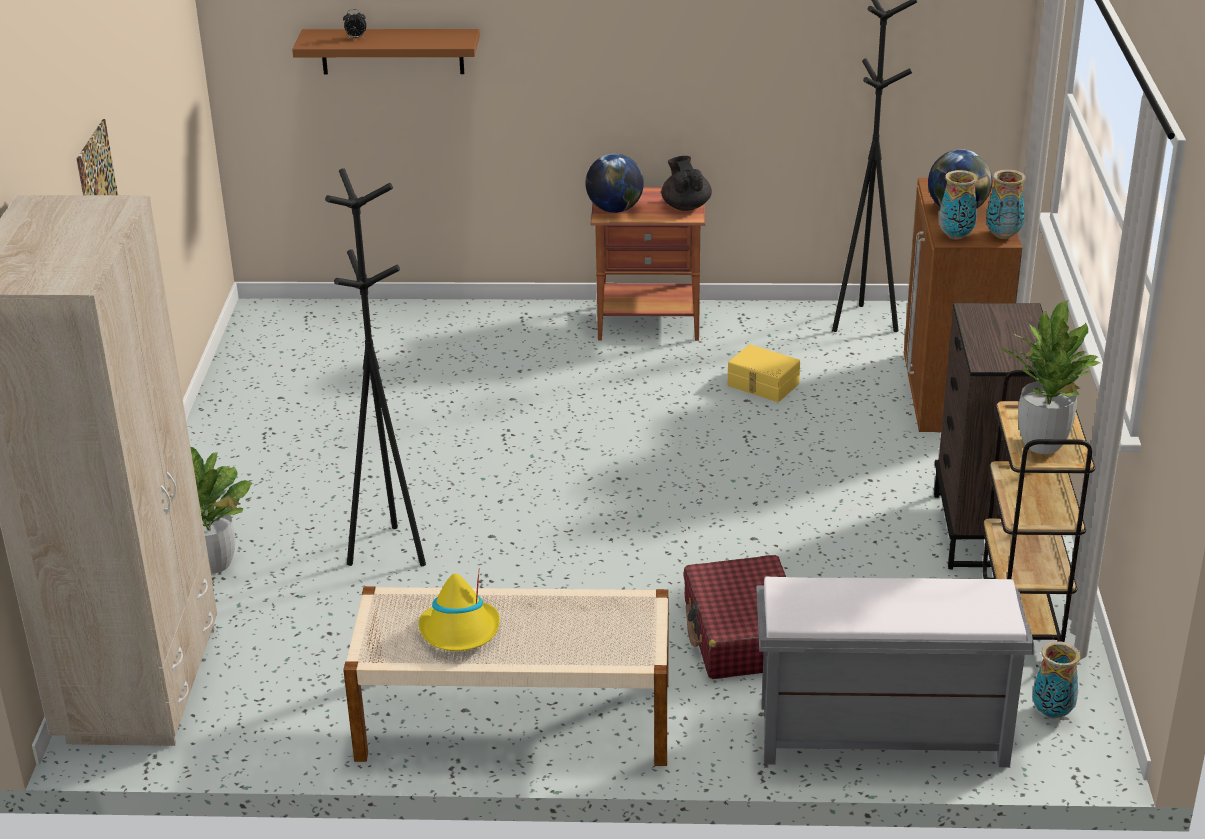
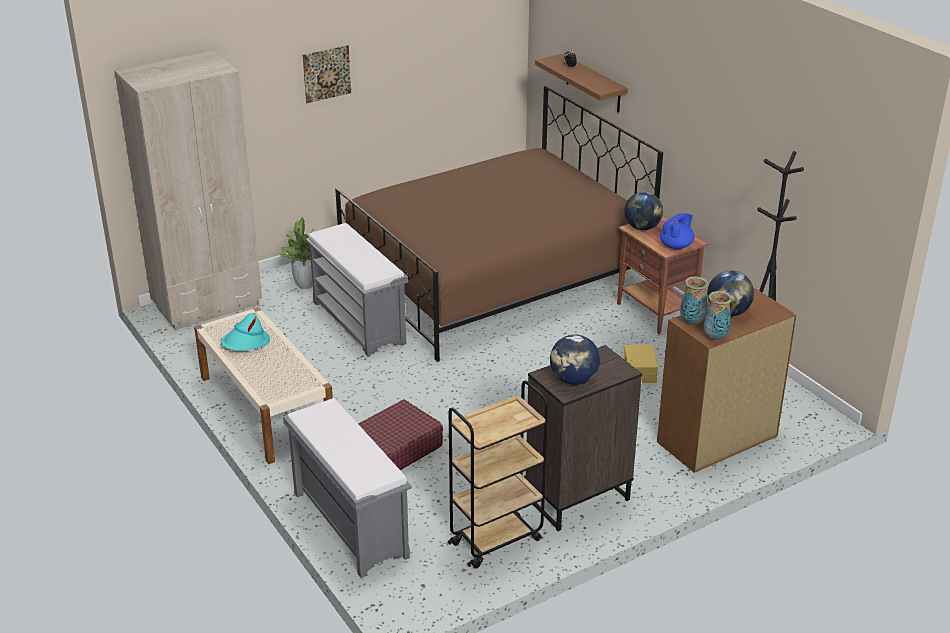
camera: 55 degrees right, 0 degrees up
(390, 552) = (360, 323): black clothes rack -> grey bench
(423, 401) = (495, 279): none -> brown bed
(460, 631) = (246, 343): yellow hat -> turquoise hat
(685, 206) = (676, 246): black teapot -> blue teapot
(1016, 348) = (573, 380): none -> globe
(1042, 444) = (488, 423): potted plant -> none
(1052, 712) = (424, 580): vase -> none

